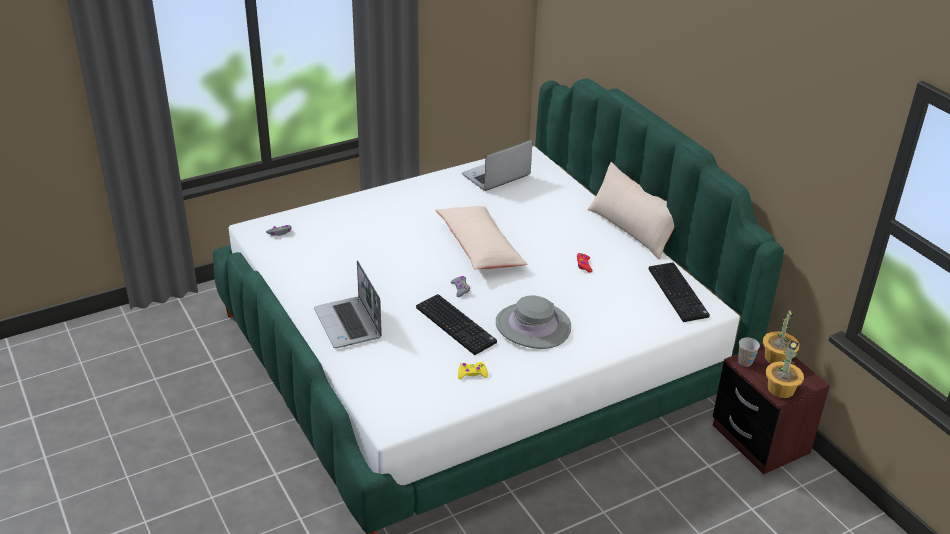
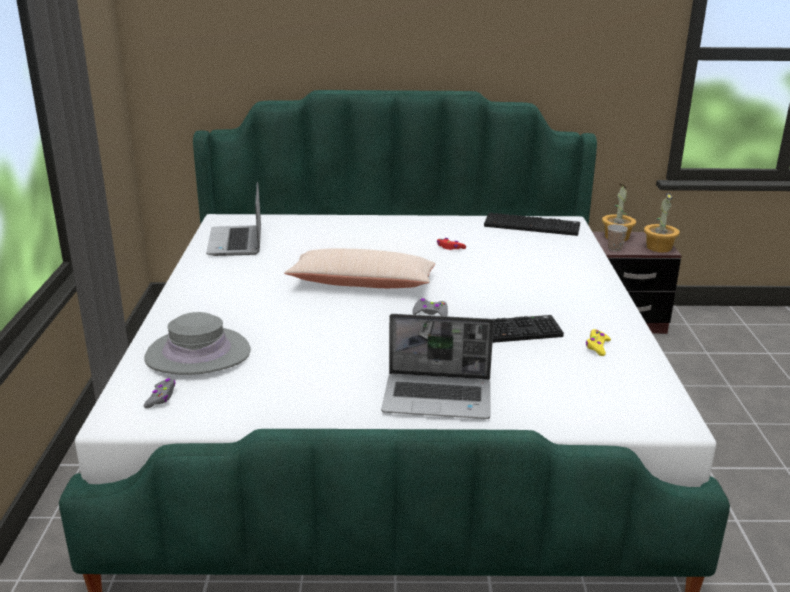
camera: 60 degrees left, 10 degrees down
(533, 326) = (533, 295): grey hat -> grey hat (198, 354)
(631, 230) = (413, 216): beige pillow -> none

